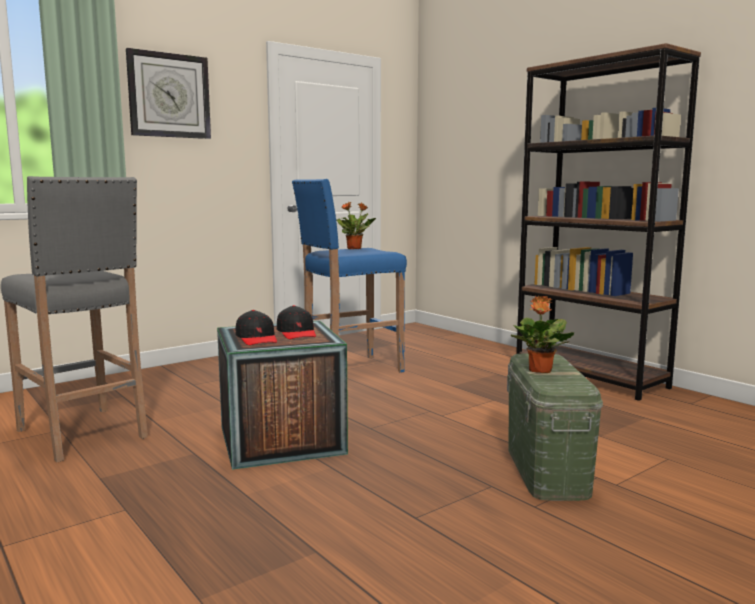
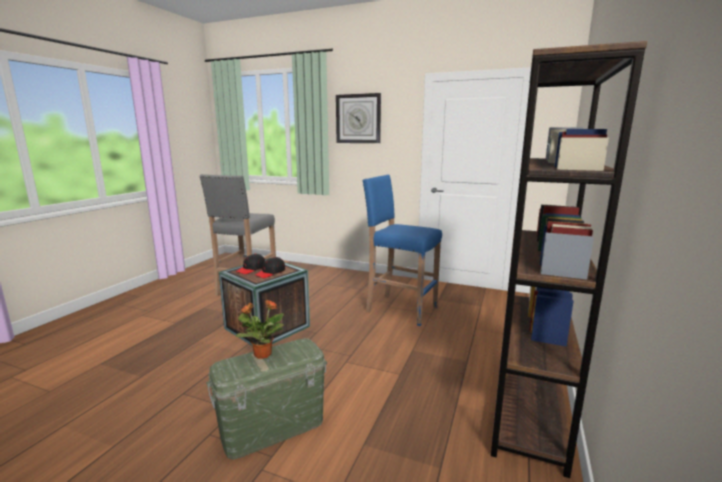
camera: 60 degrees right, 5 degrees up
(355, 248) = (419, 227): potted plant -> none

